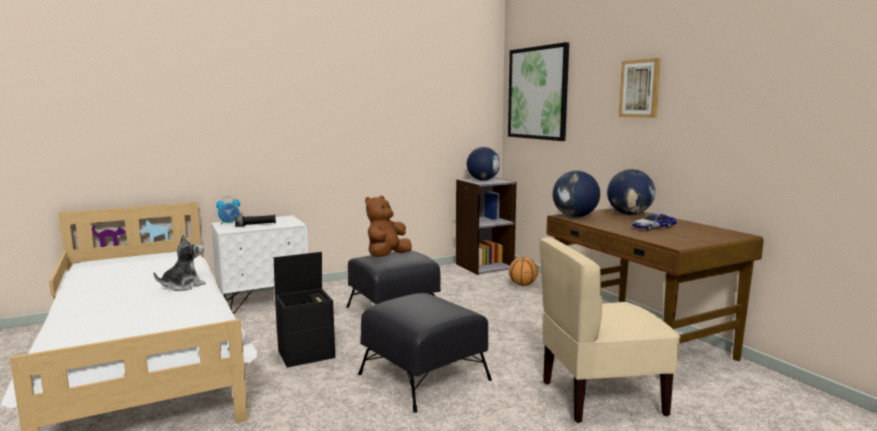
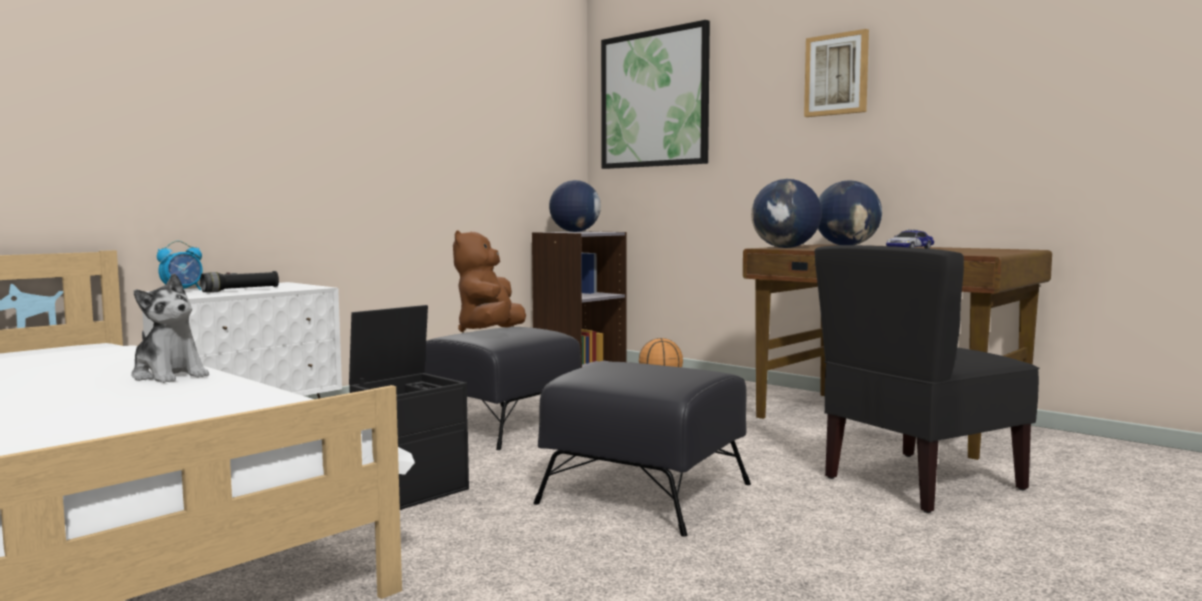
camera: 20 degrees left, 5 degrees down
(183, 286) = (169, 375): plush toy -> plush toy turned 105 degrees clockwise
(601, 397) = (920, 483): beige chair -> black chair

